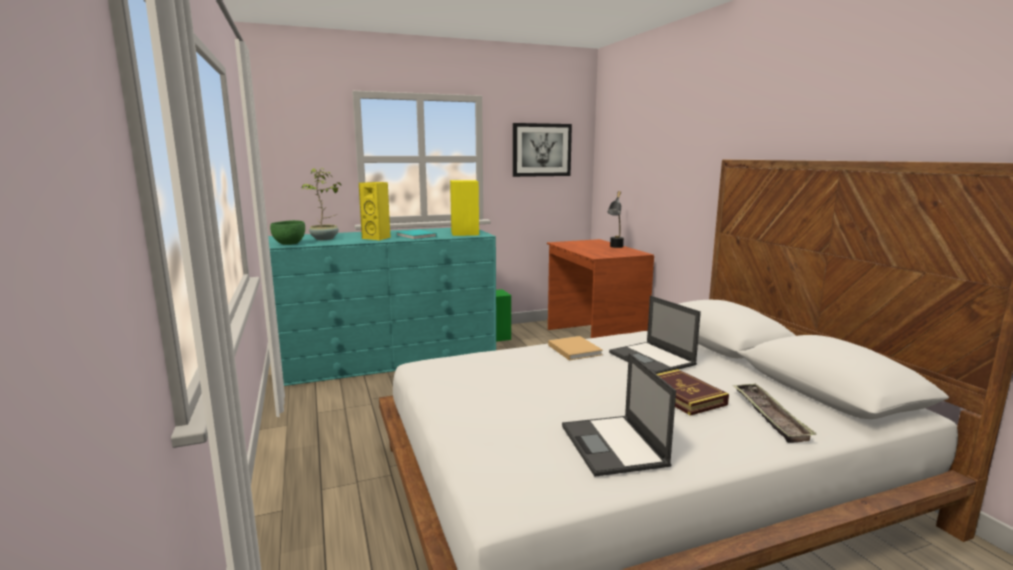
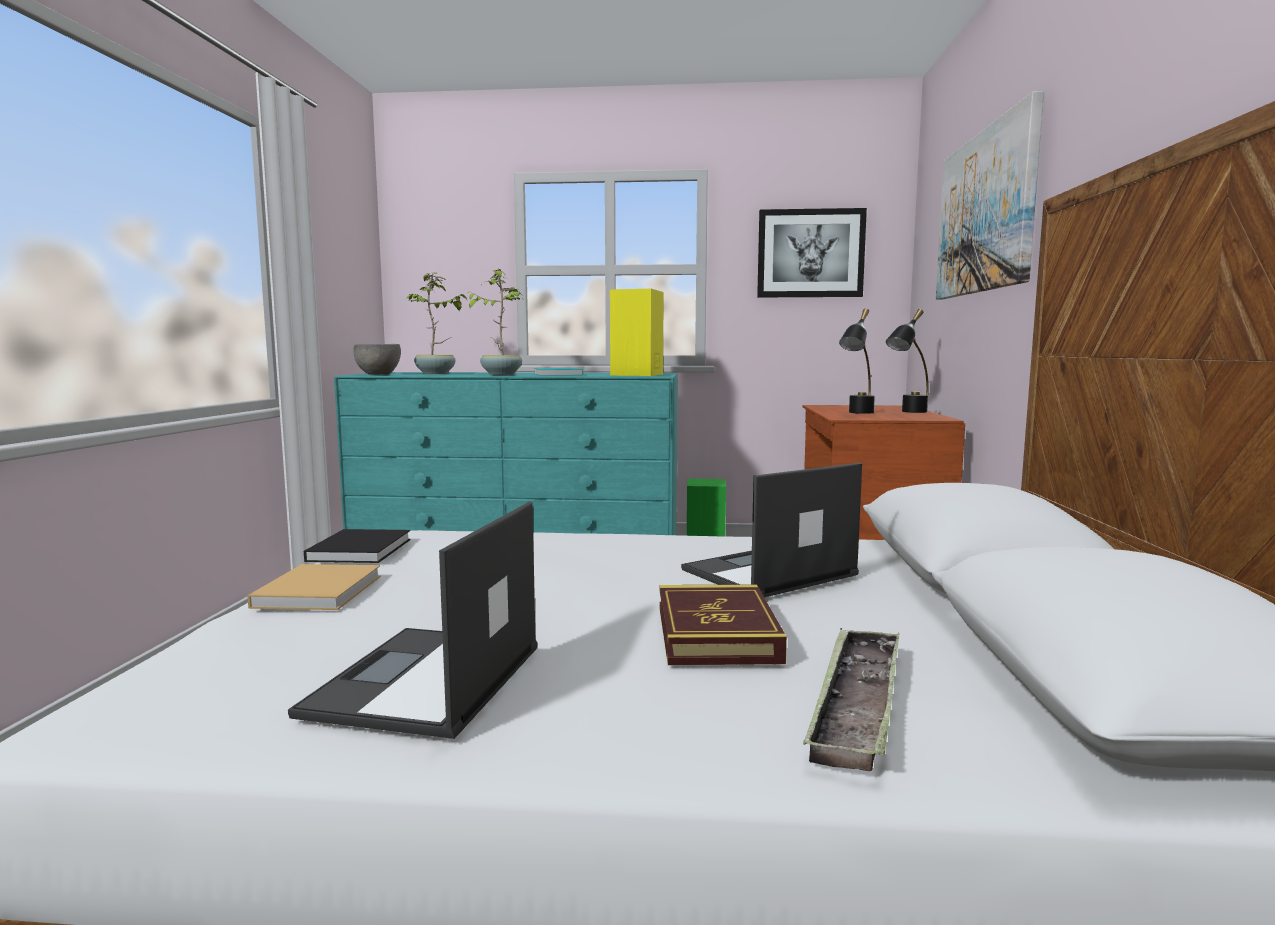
camera: 25 degrees right, 5 degrees down
(289, 244) = (378, 374): green bowl -> grey bowl
(377, 238) = (501, 374): yellow speaker -> potted plant
(434, 379) = (361, 549): none -> black book
(573, 349) = (650, 543): beige book -> beige book (320, 590)
(594, 250) = (857, 413): none -> black table lamp
(652, 359) = (768, 573): laptop -> laptop turned 60 degrees clockwise
(663, 146) = (985, 212): none -> picture

